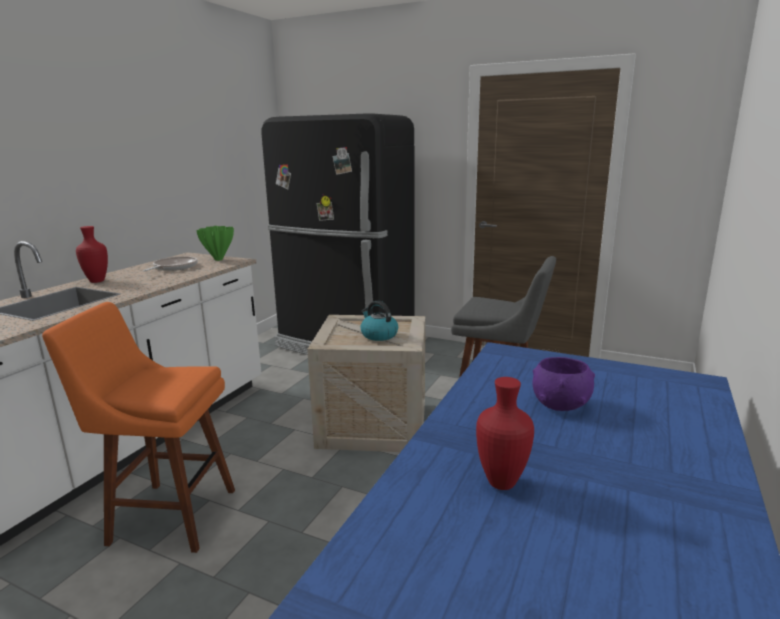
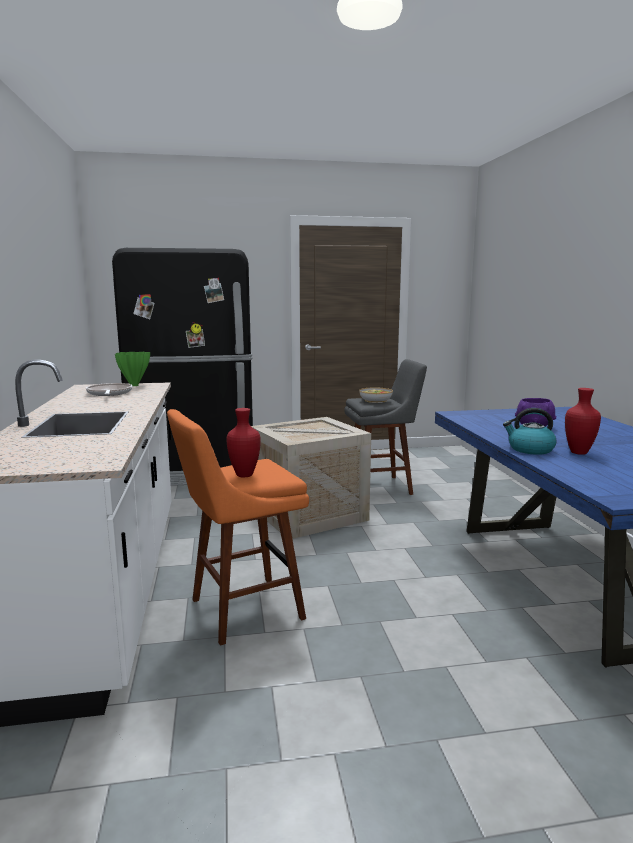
camera: 35 degrees left, 5 degrees down
(96, 281) = (60, 408): red vase -> red vase (243, 475)
(378, 335) = (320, 430): kettle -> kettle (530, 449)
(491, 305) = (375, 400): none -> bowl

